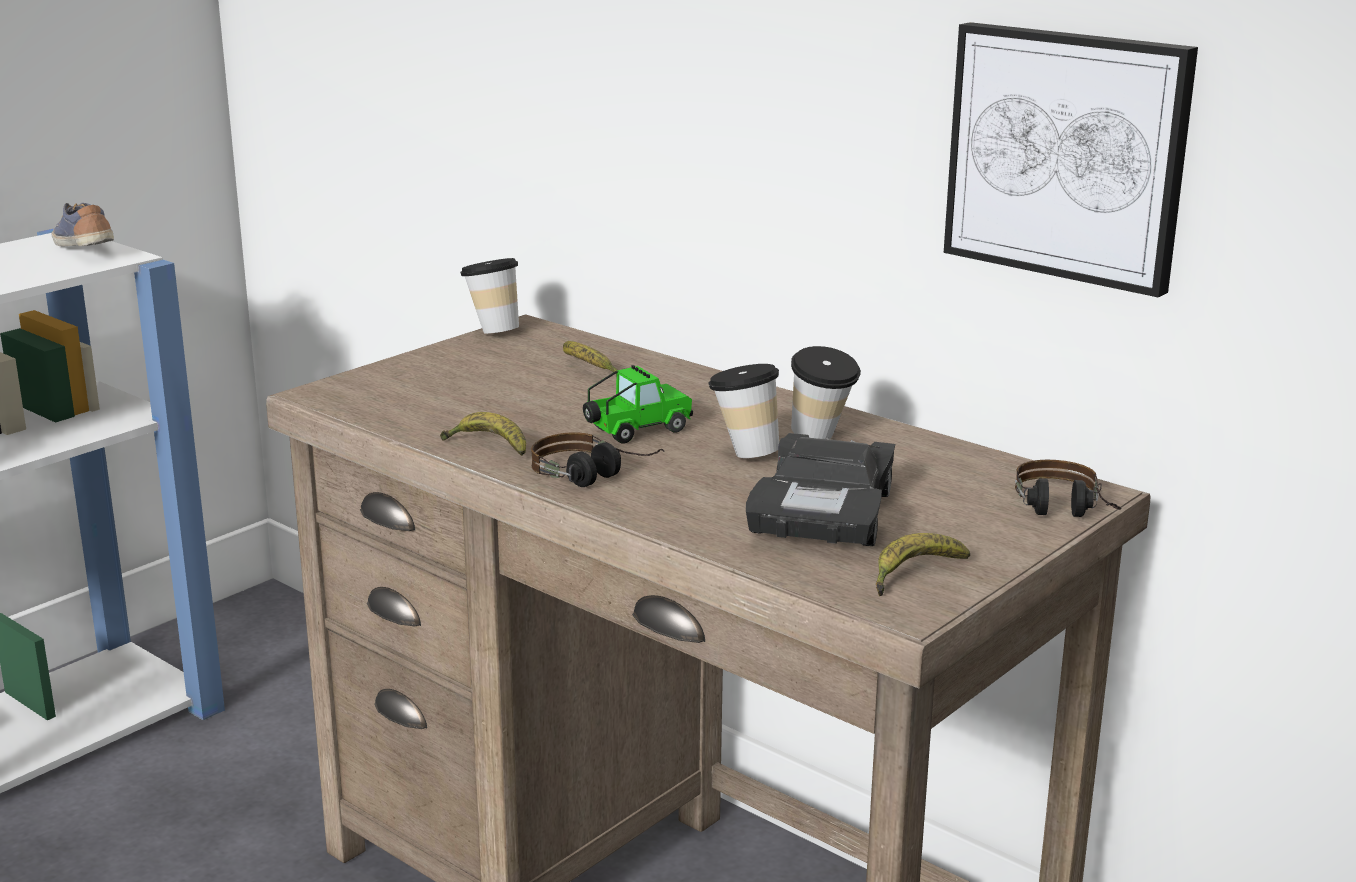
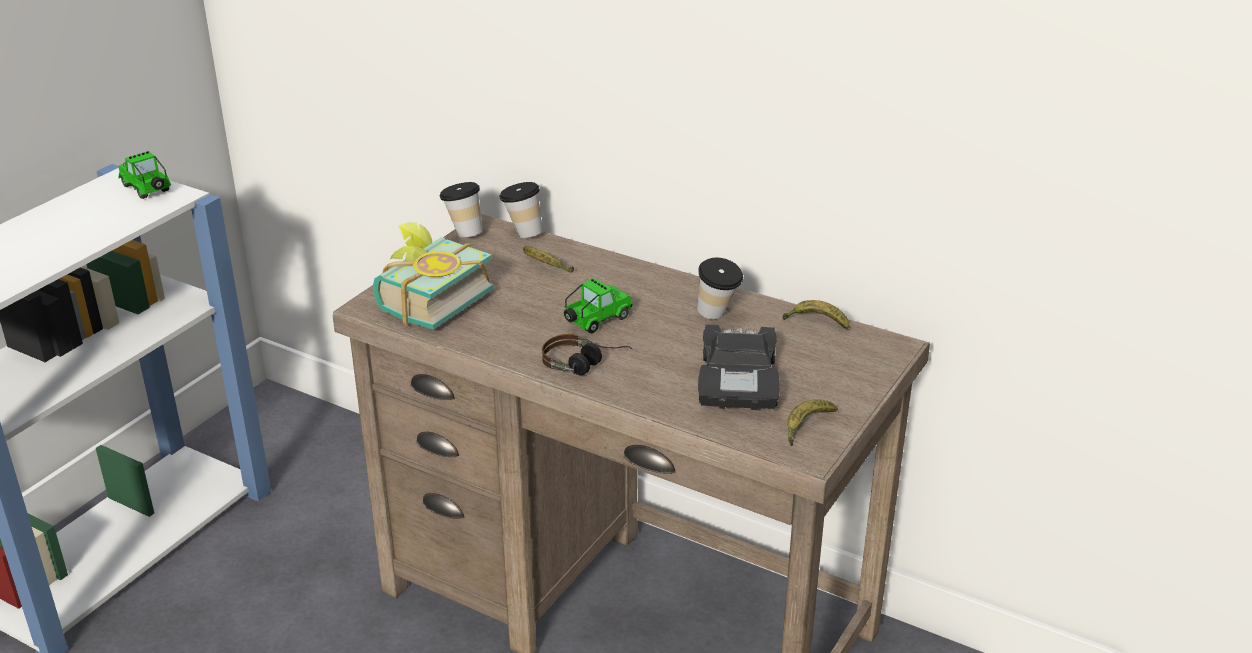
camera: 10 degrees left, 10 degrees up
(86, 249) = (147, 189): shoe -> toy car
(403, 393) = (427, 300): none -> book
(488, 446) = (505, 345): banana -> banana (816, 322)
(744, 452) = (672, 333): cup -> cup (522, 233)
(1064, 513) = (883, 365): headphones -> none
(1067, 155) = (873, 136): picture -> none

